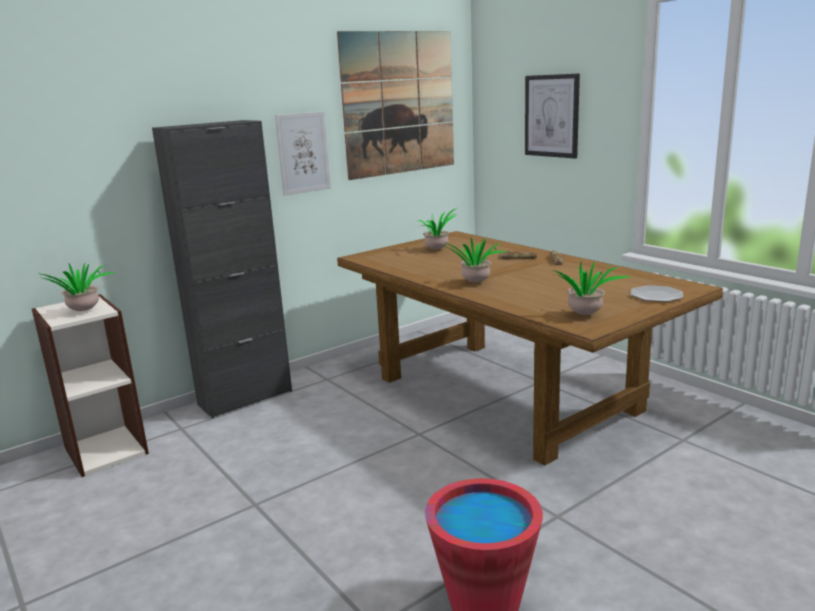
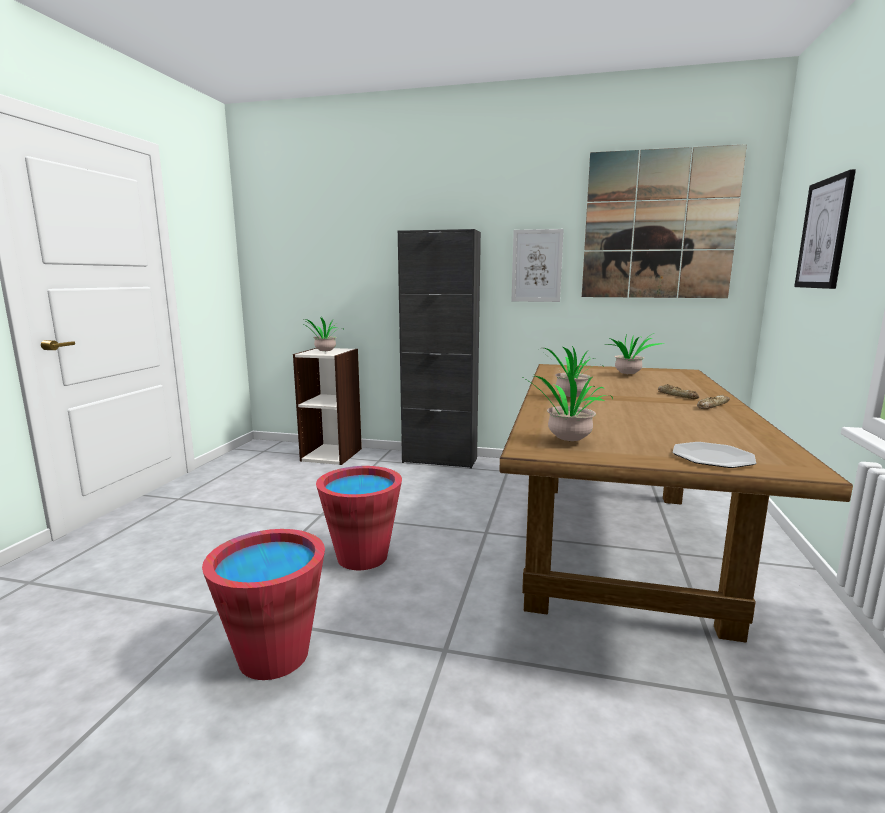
camera: 50 degrees right, 5 degrees down
(378, 508) = (362, 557): none -> red bucket

